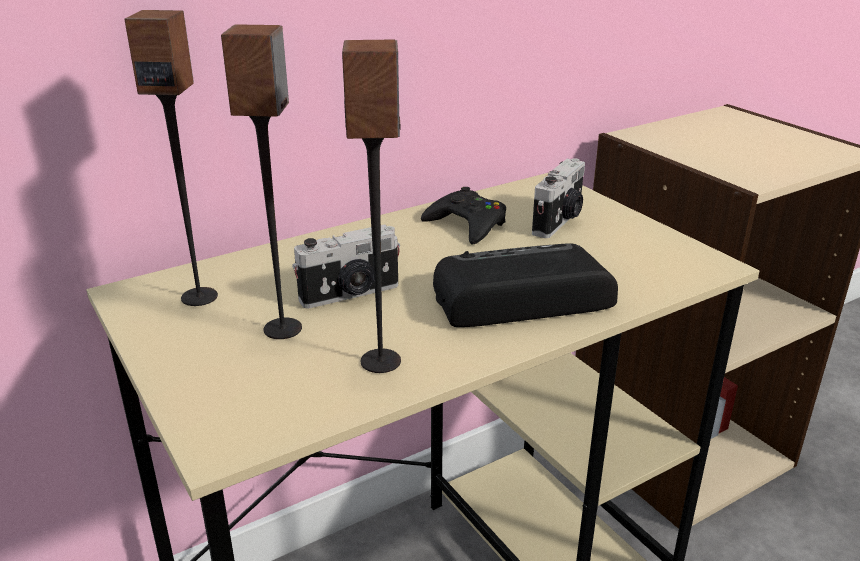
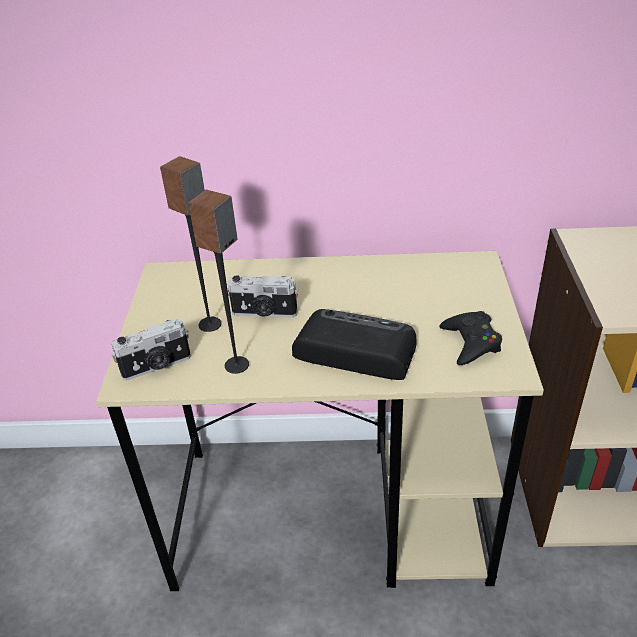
camera: 35 degrees right, 10 degrees up
(200, 296) = (190, 287): speaker -> none
(467, 224) = (383, 281): black game controller -> black game controller (471, 342)
(559, 221) = (447, 298): camera -> camera (157, 366)

